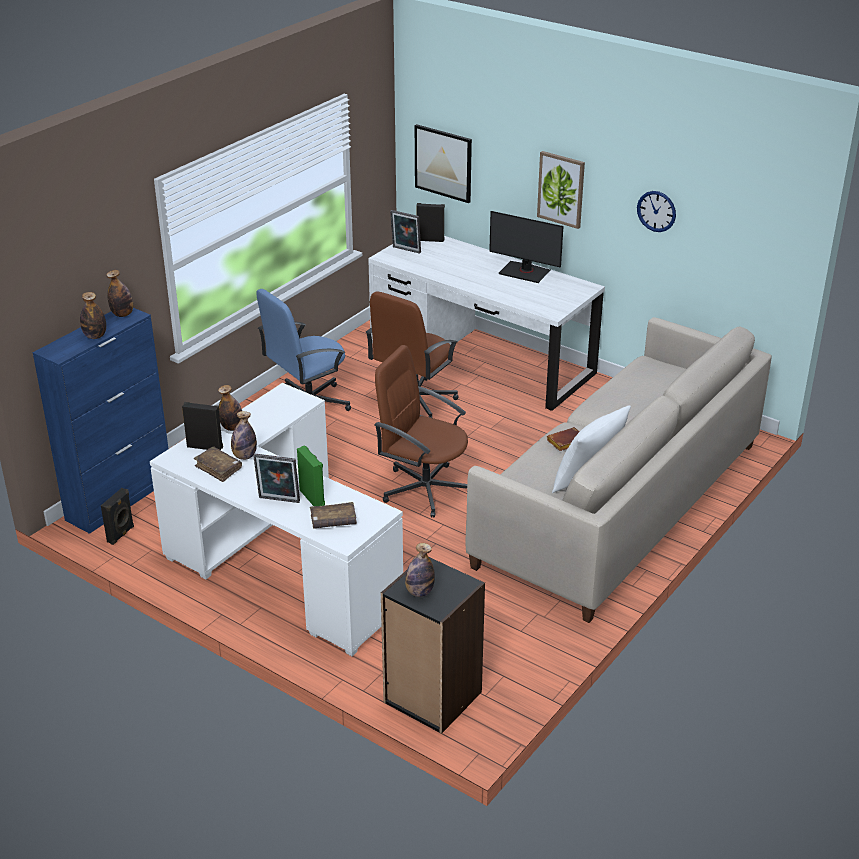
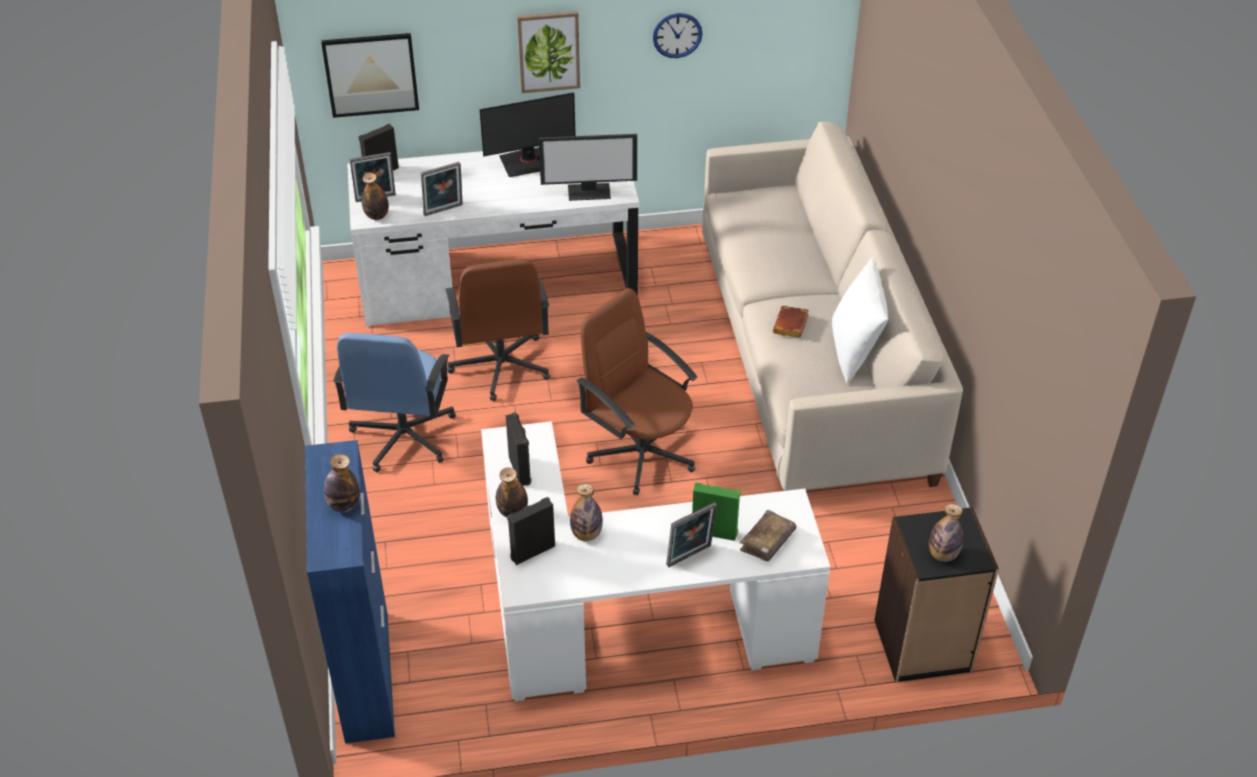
camera: 45 degrees left, 10 degrees up
(121, 534) = (430, 712): black speaker -> black speaker (520, 470)
(122, 314) = (326, 459): bottle -> bottle (377, 216)
(218, 468) = (583, 565): brown book -> none
(424, 489) = (641, 453): brown office chair -> brown office chair turned 60 degrees clockwise
(433, 273) = (444, 211): none -> picture frame
(536, 302) = (589, 191): none -> monitor

